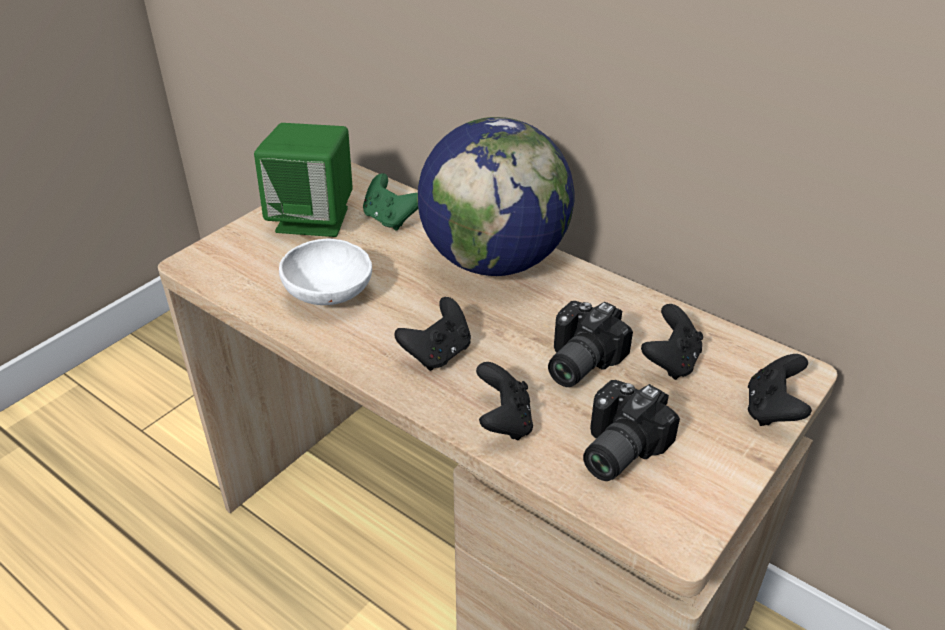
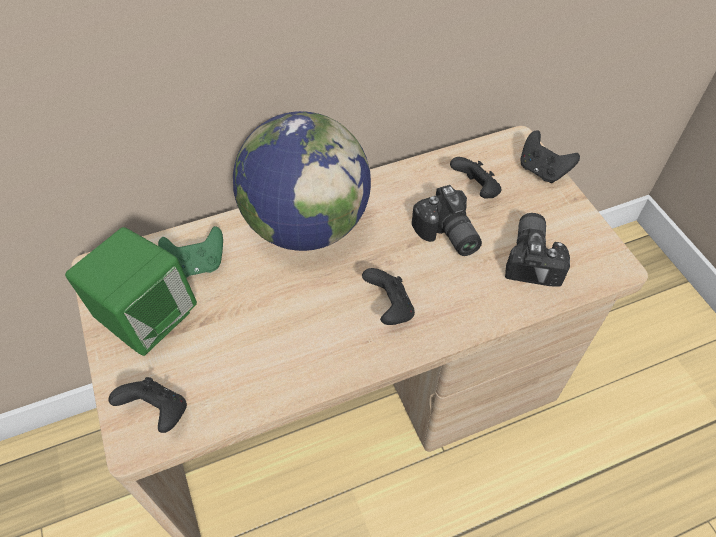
camera: 60 degrees left, 15 degrees up
(331, 296) = (271, 349): white bowl -> none
(504, 422) = (481, 302): black game controller -> black game controller (158, 412)
(615, 448) = (534, 258): camera -> camera turned 150 degrees counterclockwise

